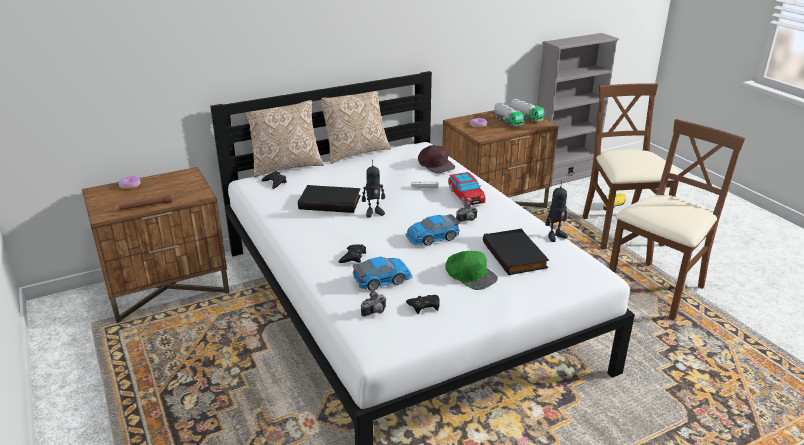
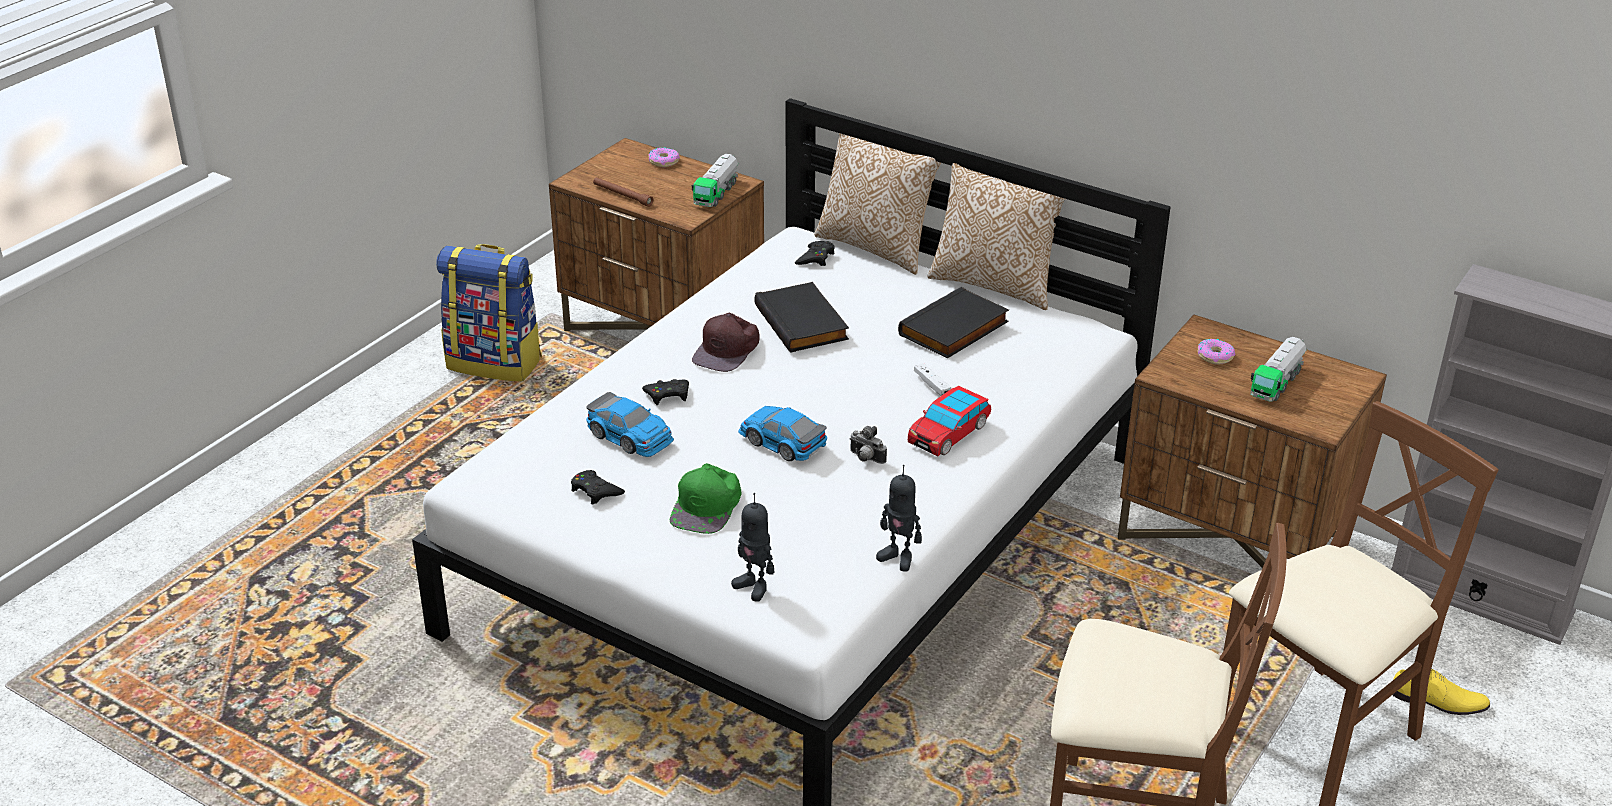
camera: 60 degrees right, 5 degrees up
(110, 361) = (495, 363): none -> backpack
(374, 213) = (805, 369): toy robot -> toy robot (754, 587)
(375, 313) = (547, 457): camera -> none
(435, 164) = (1030, 369): brown cap -> brown cap (728, 350)
(516, 255) = (800, 533): black book -> black book (955, 329)
(525, 117) = (1327, 397): toy truck -> toy truck (716, 193)

